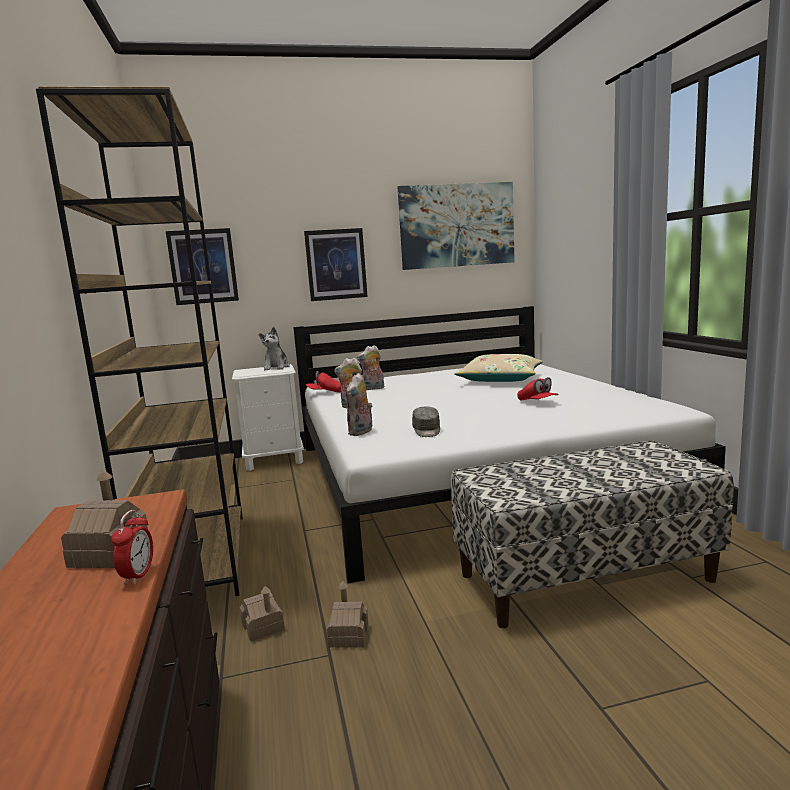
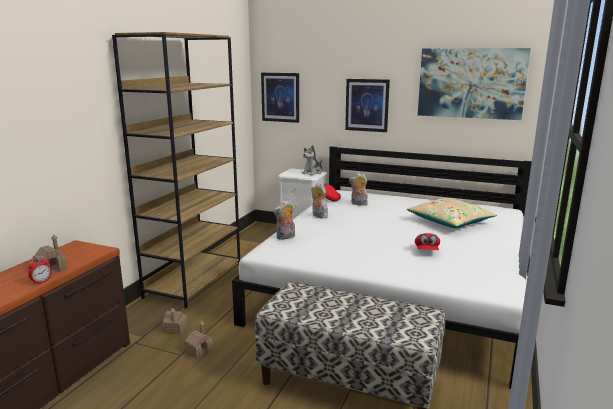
camera: 35 degrees right, 5 degrees up
(427, 431) = (316, 249): grey cap -> none

